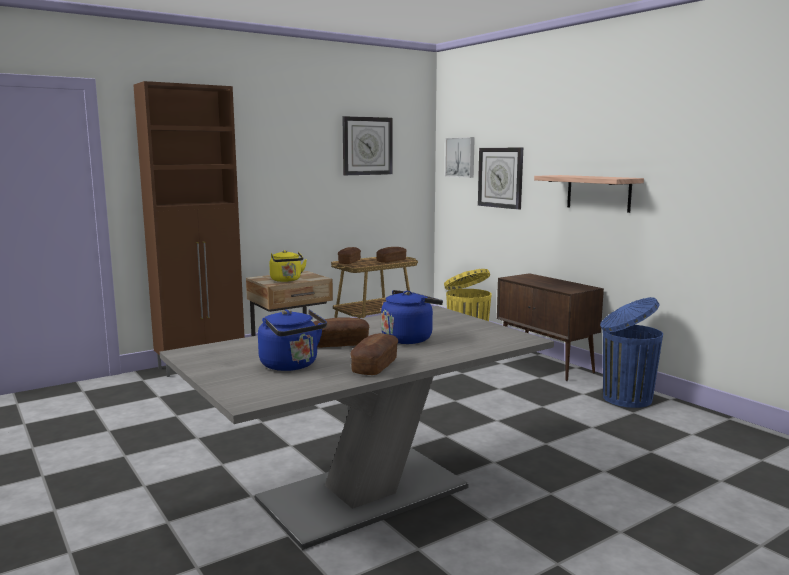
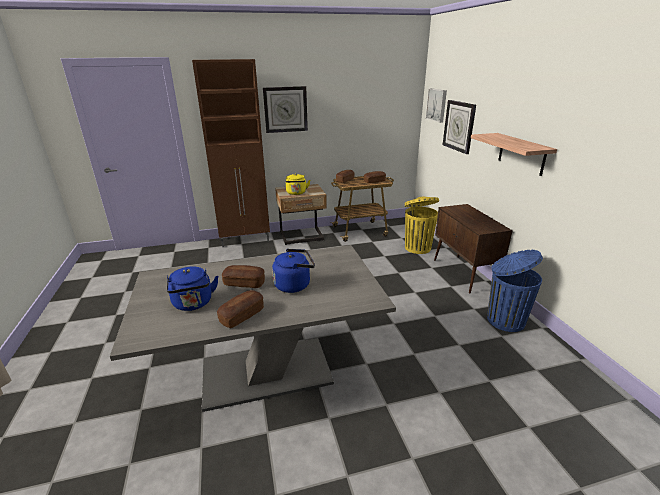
camera: 20 degrees right, 15 degrees up
(367, 146) = (366, 95): wall clock -> wall clock (285, 109)

